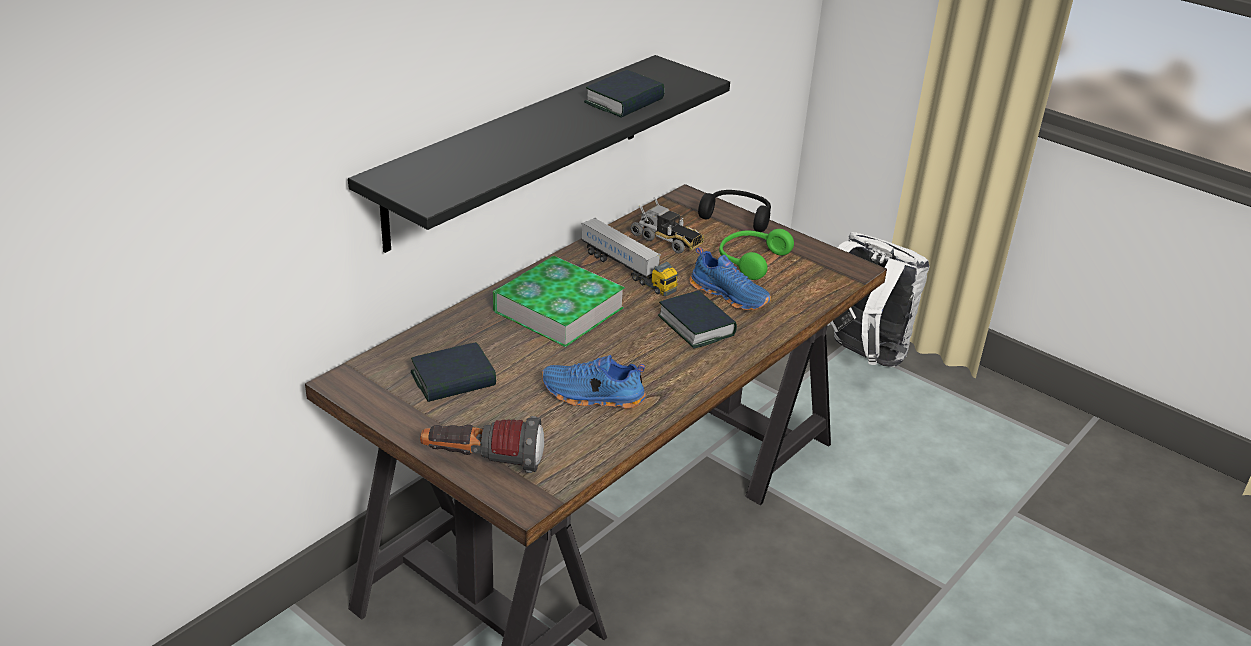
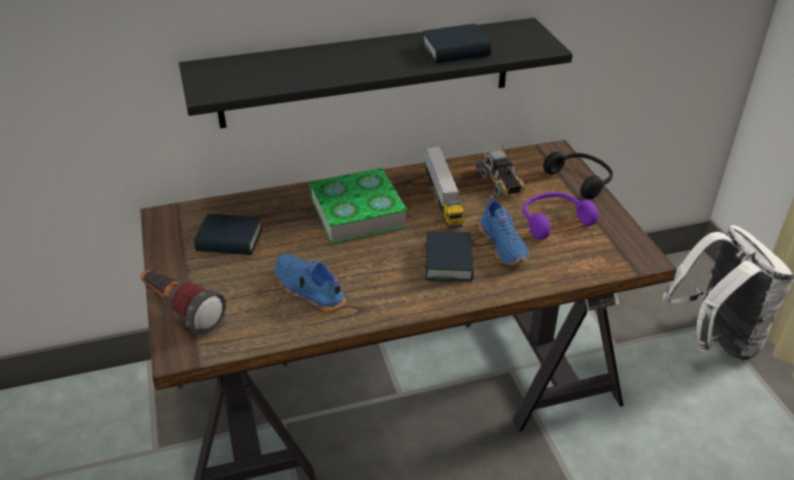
camera: 35 degrees right, 5 degrees up
(750, 260) = (553, 221): green headphones -> purple headphones

